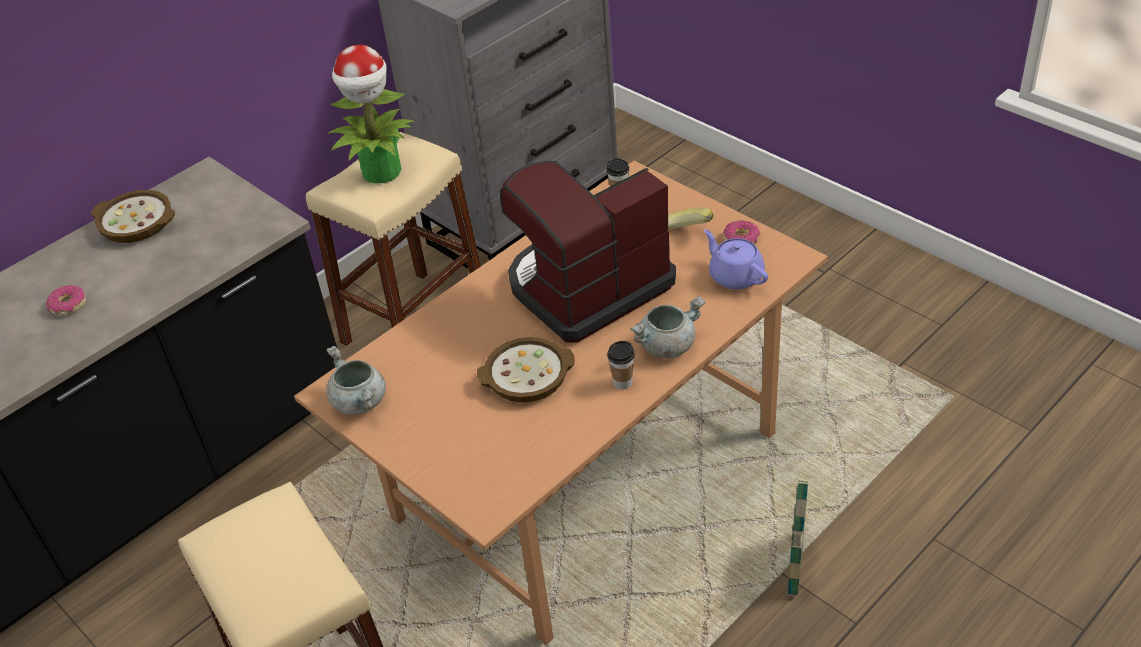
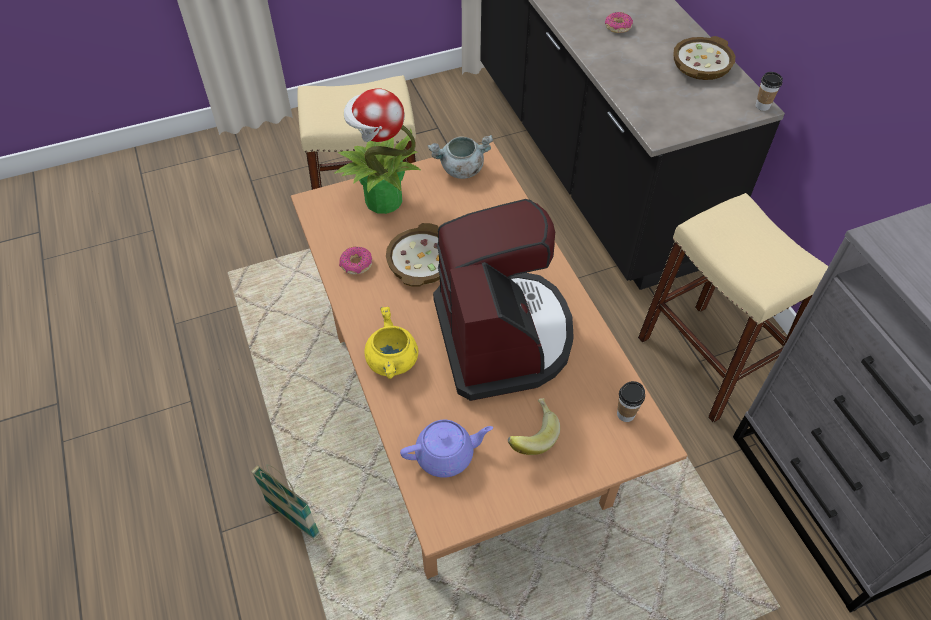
camera: 110 degrees right, 10 degrees up
(382, 172) = (754, 246): potted plant -> potted plant (382, 200)
(622, 382) = (373, 316): cup -> cup (762, 106)
(667, 345) = (393, 362): grey cooking pot -> yellow cooking pot
(741, 239) = (496, 488): donut -> donut (356, 264)

